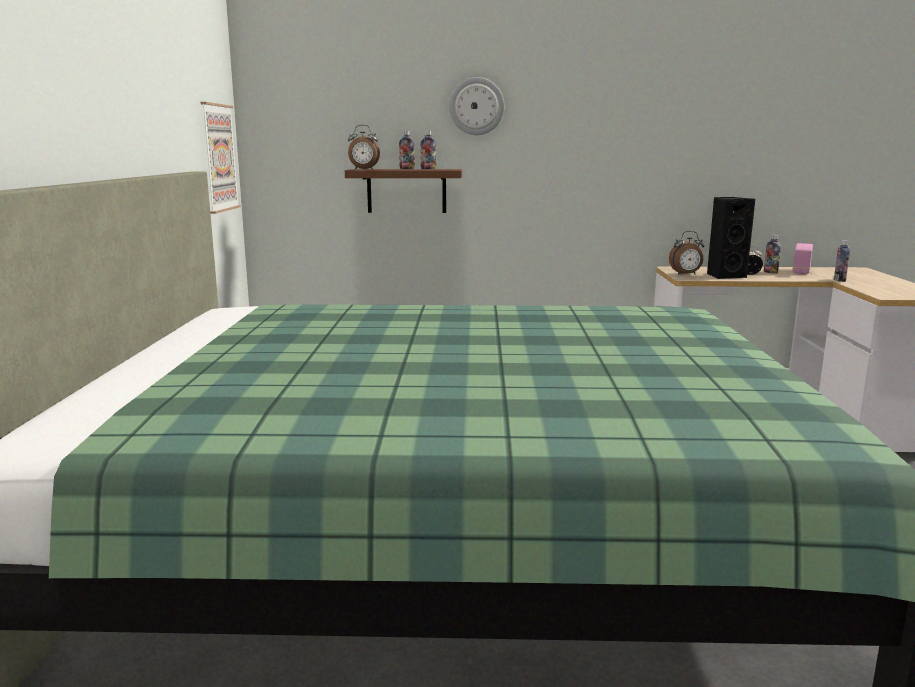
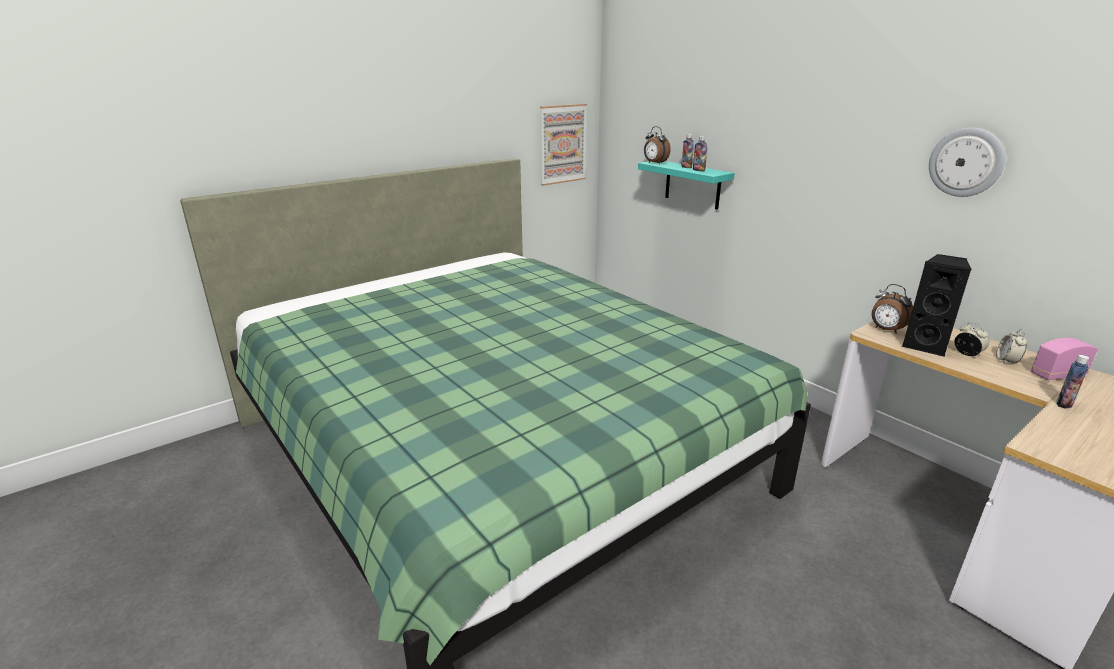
camera: 50 degrees right, 10 degrees up
(406, 191) = (692, 184): brown shelf -> turquoise shelf
(476, 106) = (753, 116): wall clock -> wall clock (966, 162)
(770, 272) = (1006, 361): bottle -> alarm clock

